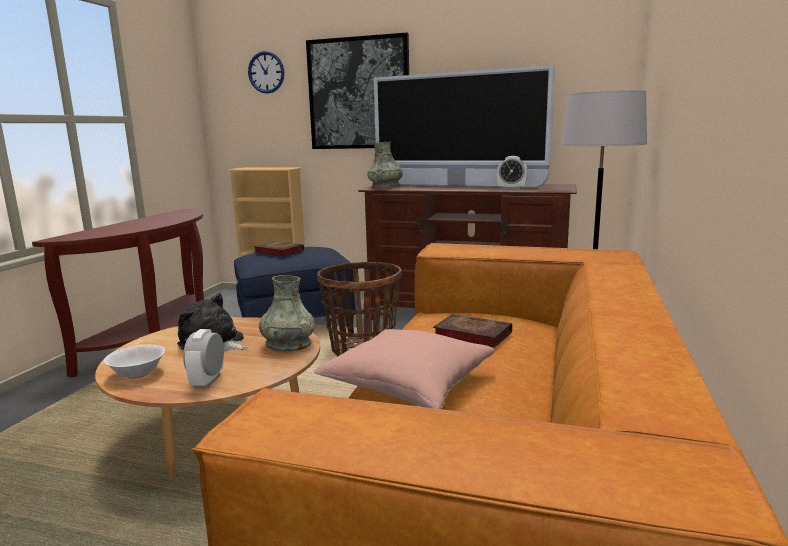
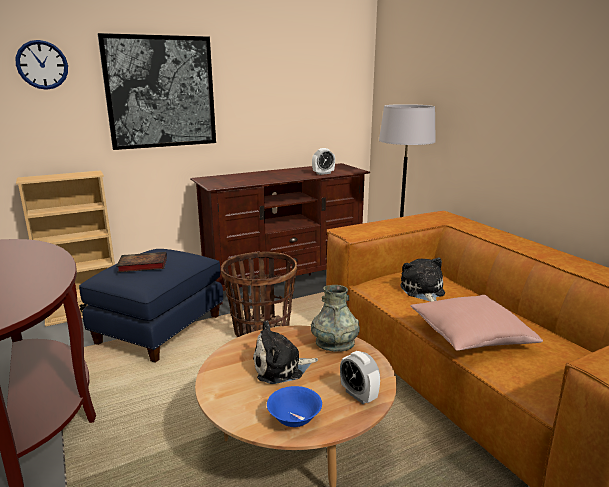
camera: 45 degrees left, 5 degrees up
(137, 374) = (294, 420): white bowl -> blue bowl
(385, 187) = (222, 183): grey vase -> none
(457, 186) = (273, 174): television -> none
(470, 335) = (422, 291): book -> plush toy

